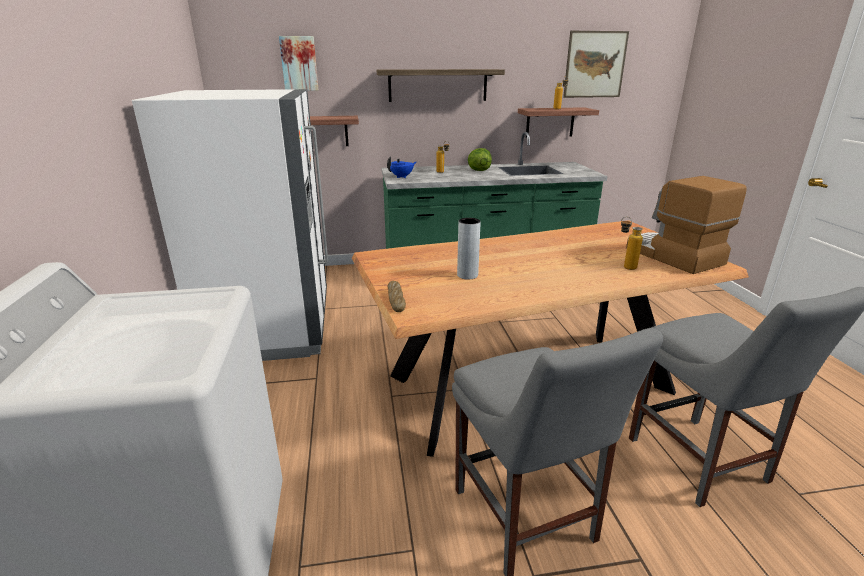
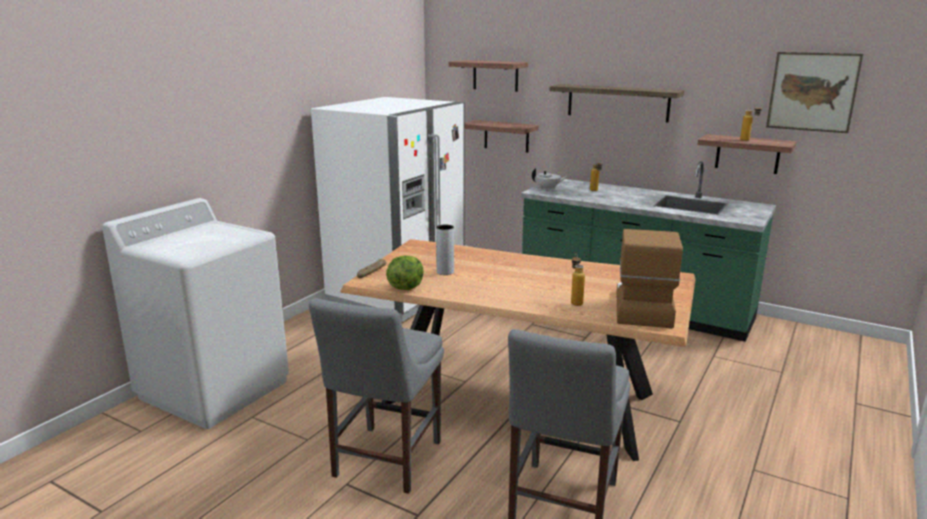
camera: 40 degrees right, 5 degrees down
(299, 63) = (495, 75): picture -> shelf
(402, 177) = (548, 189): blue teapot -> white teapot
(478, 170) = (635, 195): lettuce -> lettuce (405, 287)

